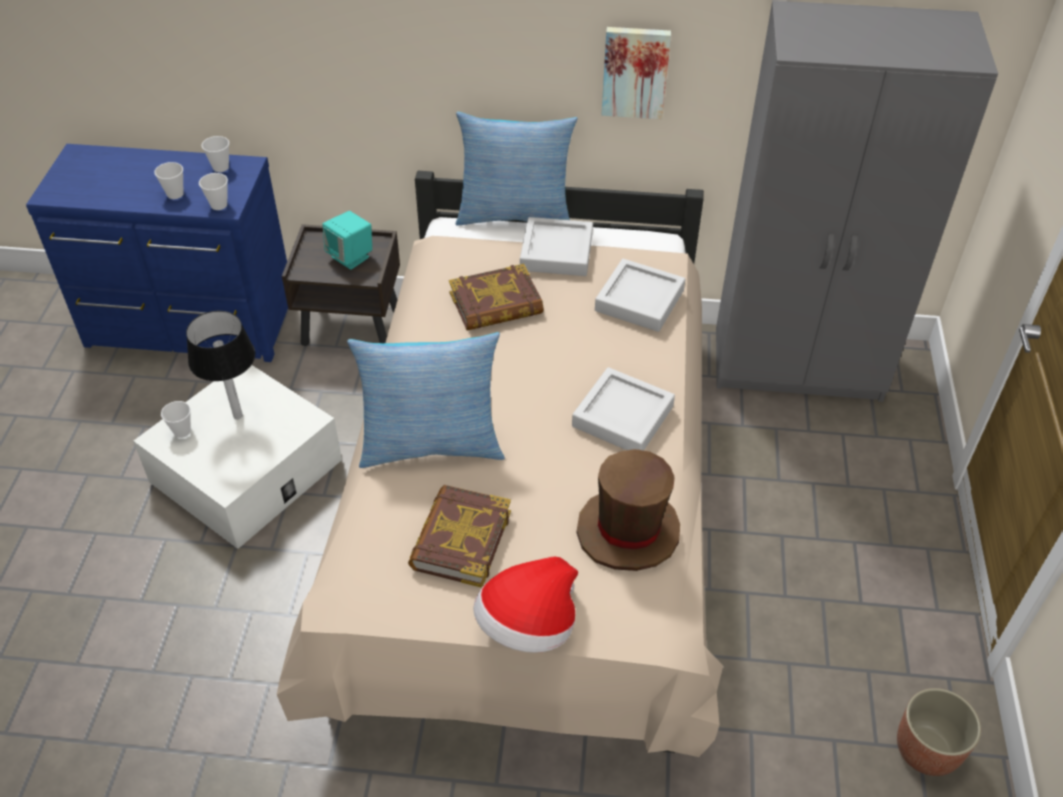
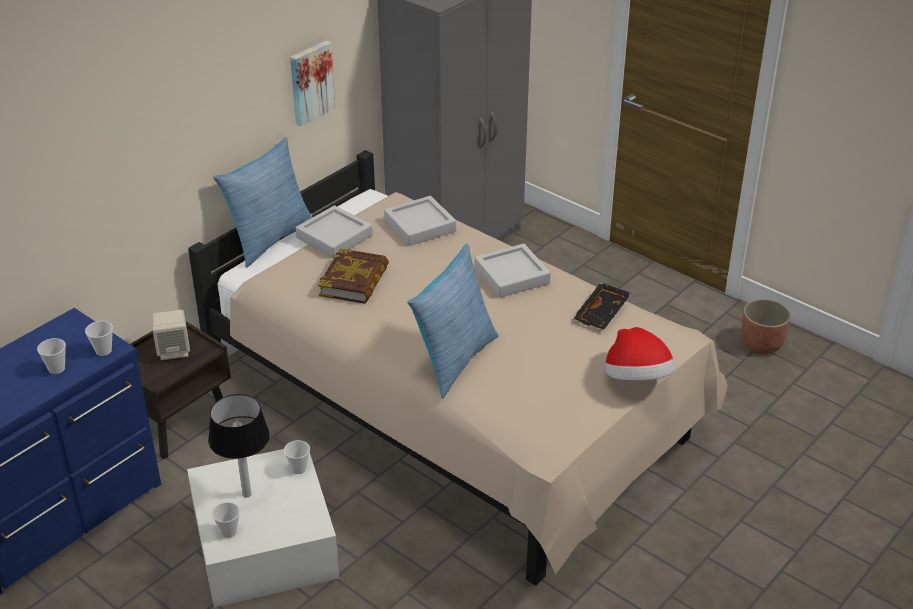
camera: 55 degrees left, 10 degrees down
(220, 167) = (54, 334): cup -> cup (298, 468)
(351, 257) = (174, 350): turquoise speaker -> beige speaker
(460, 540) = (547, 380): book -> none
(628, 531) = (602, 313): brown hat -> black tray

